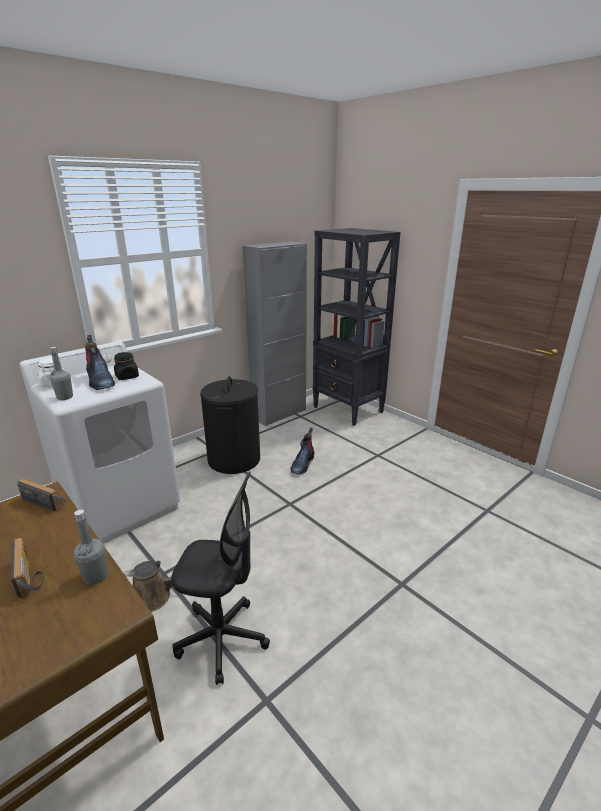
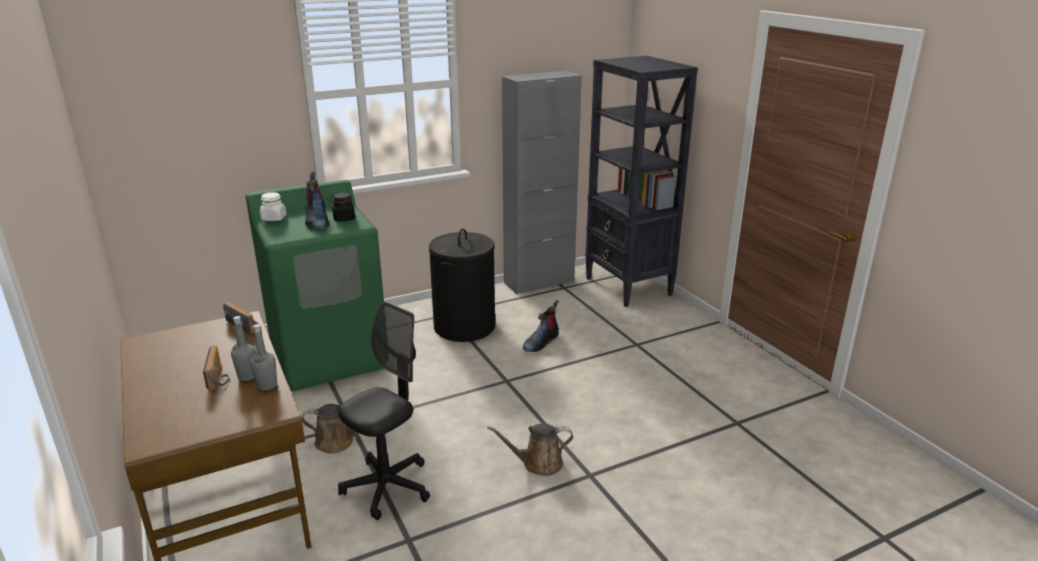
camera: 15 degrees right, 0 degrees up
(65, 397) = (279, 233): grey bottle -> grey bottle (247, 376)
(120, 505) = (330, 356): white washing machine -> green washing machine
(222, 639) = (387, 487): black office chair -> black office chair turned 75 degrees counterclockwise
(352, 581) = (538, 464): none -> brown watering can

